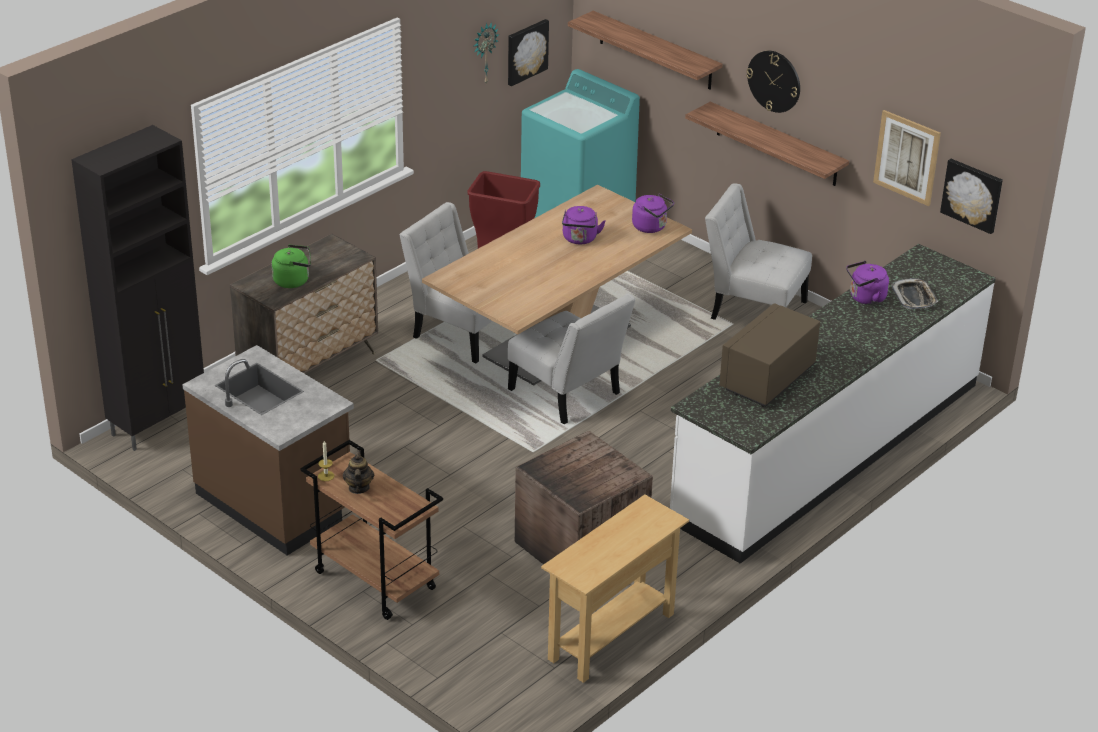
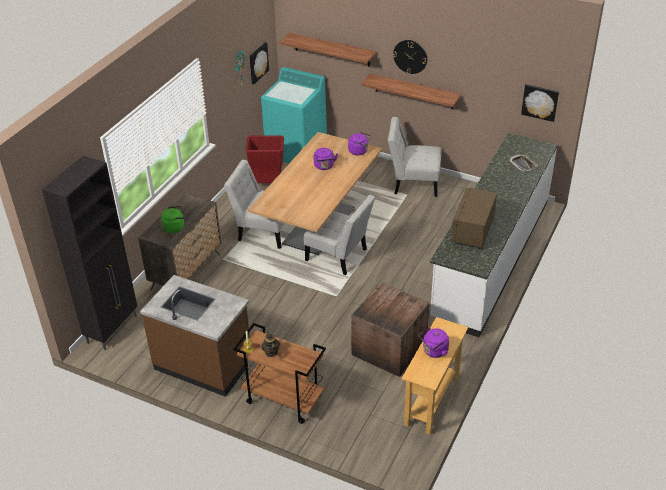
camera: 15 degrees left, 5 degrees up
(865, 298) = (498, 171): purple kettle -> purple kettle (434, 351)
(907, 157) = (497, 87): picture -> none

